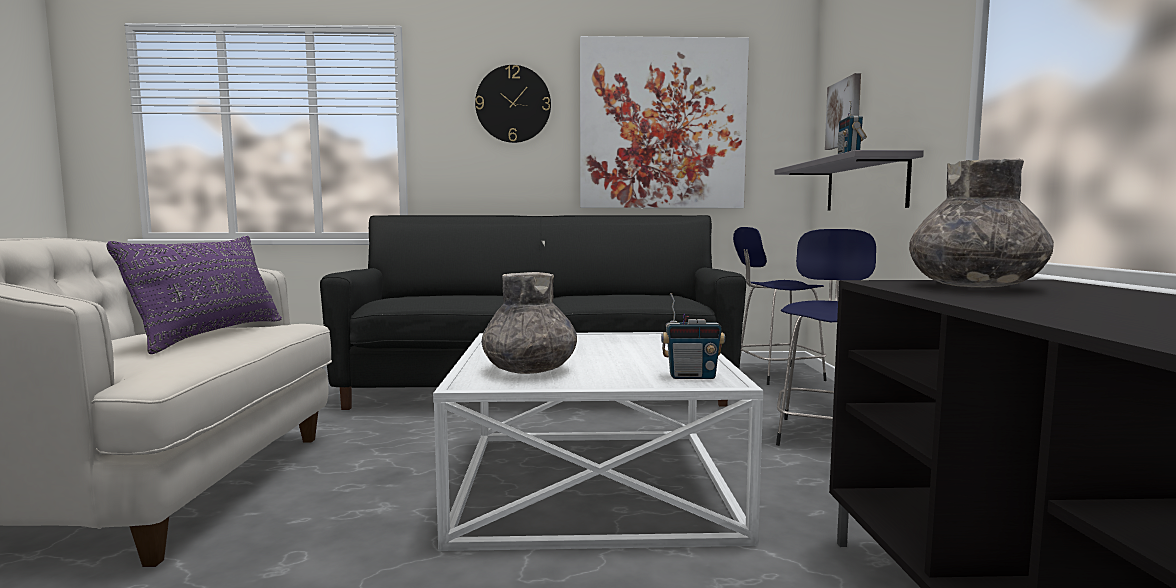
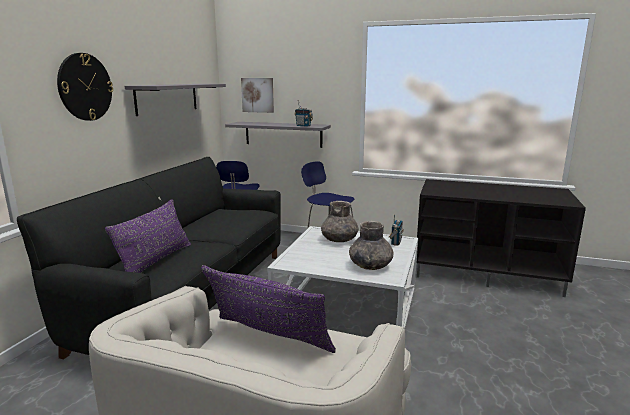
camera: 70 degrees left, 10 degrees up
(439, 296) = (156, 261): none -> purple pillow
(662, 124) = (167, 98): picture -> grey shelf
(975, 287) = (447, 189): grey vase -> grey vase (339, 239)

